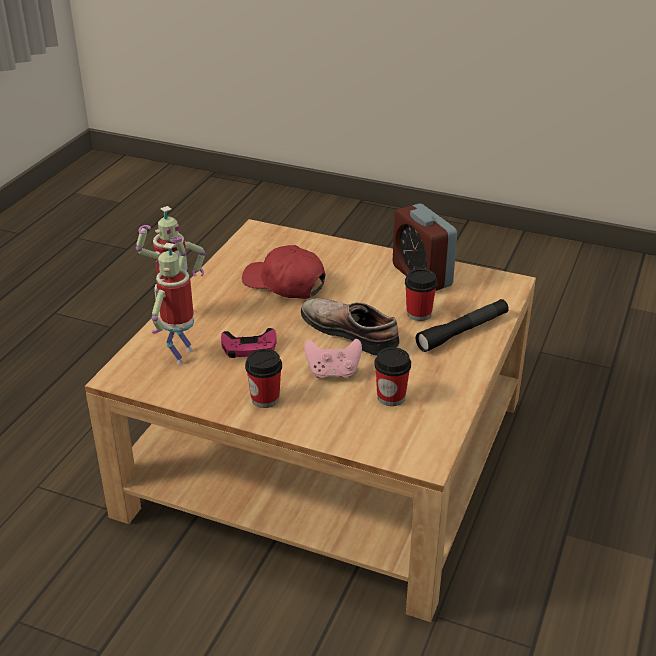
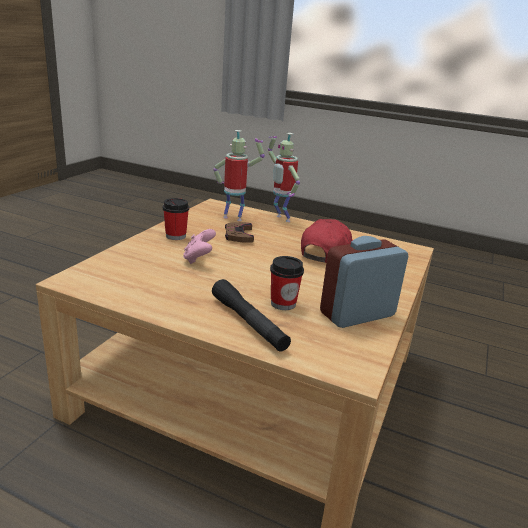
camera: 90 degrees right, 10 degrees down
(249, 347) = (238, 235): pink game controller -> brown game controller
(352, 331) = (255, 271): shoe -> none
(391, 397) = (157, 276): cup -> none

